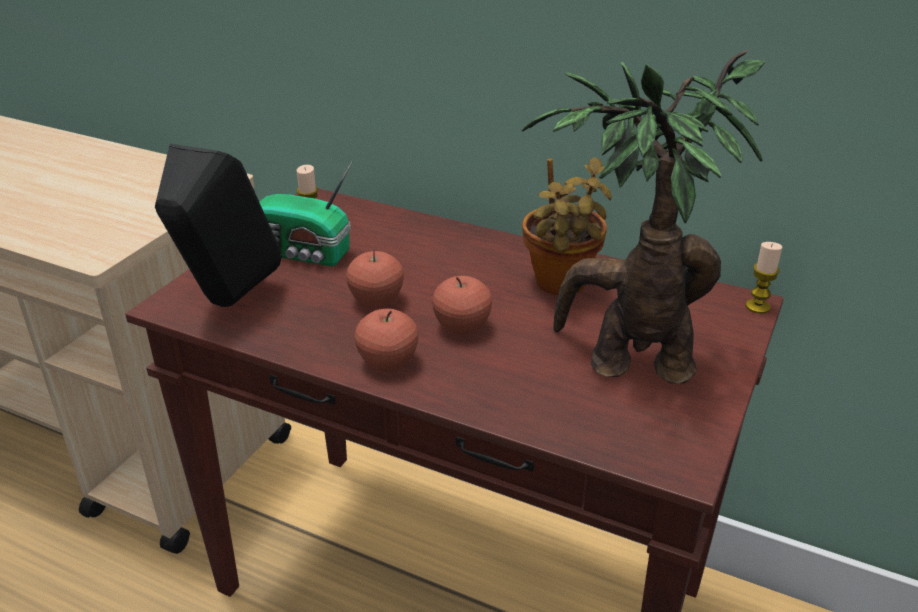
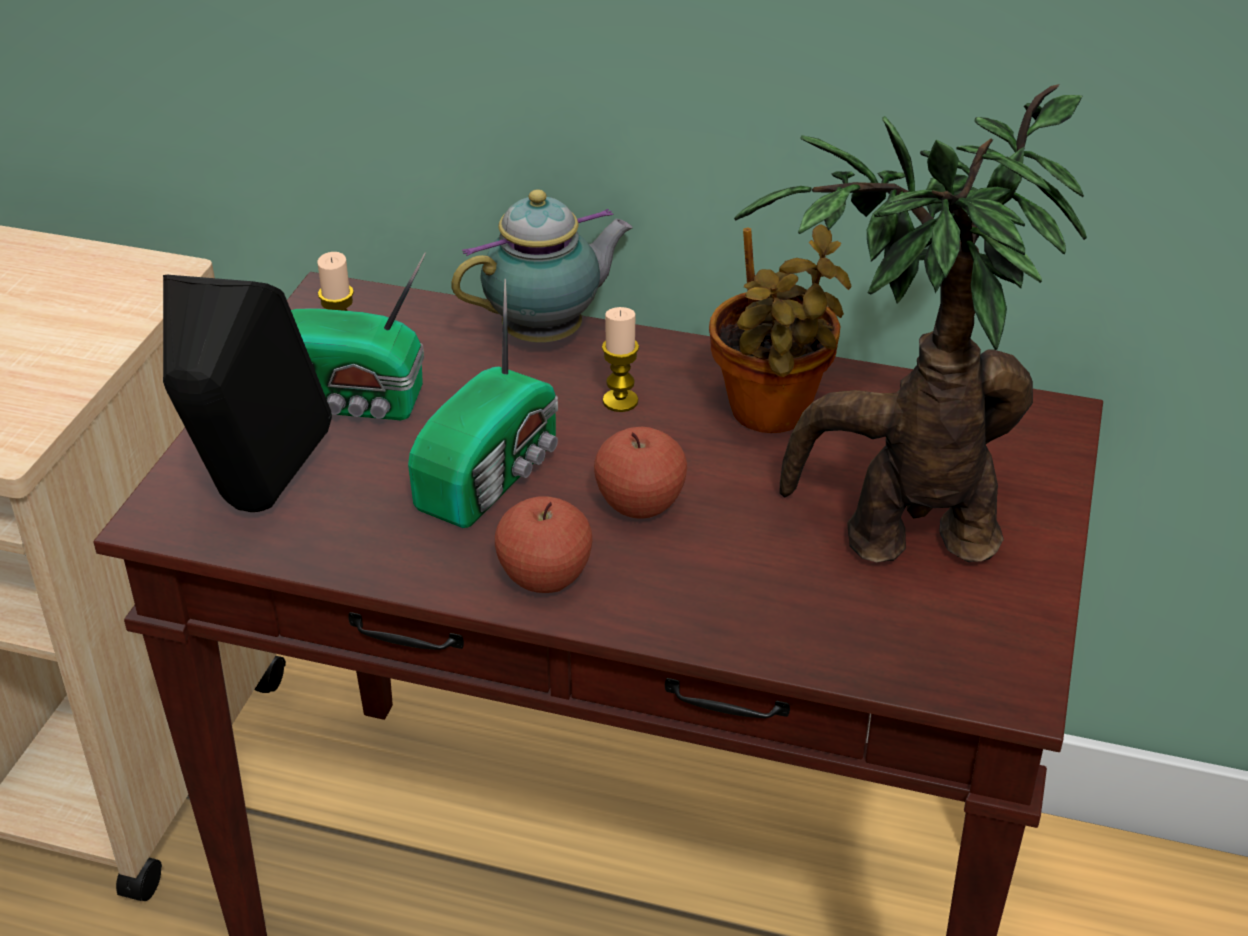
camera: 10 degrees left, 5 degrees up
(376, 301) = (494, 474): apple -> radio
(435, 229) = (548, 334): none -> teapot
(757, 307) = (1069, 421): candle -> candle (620, 401)

